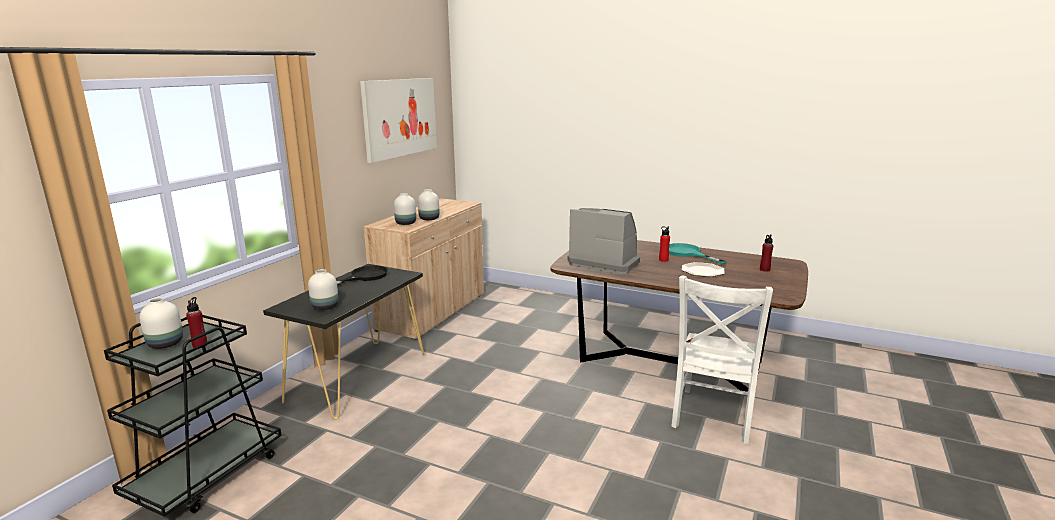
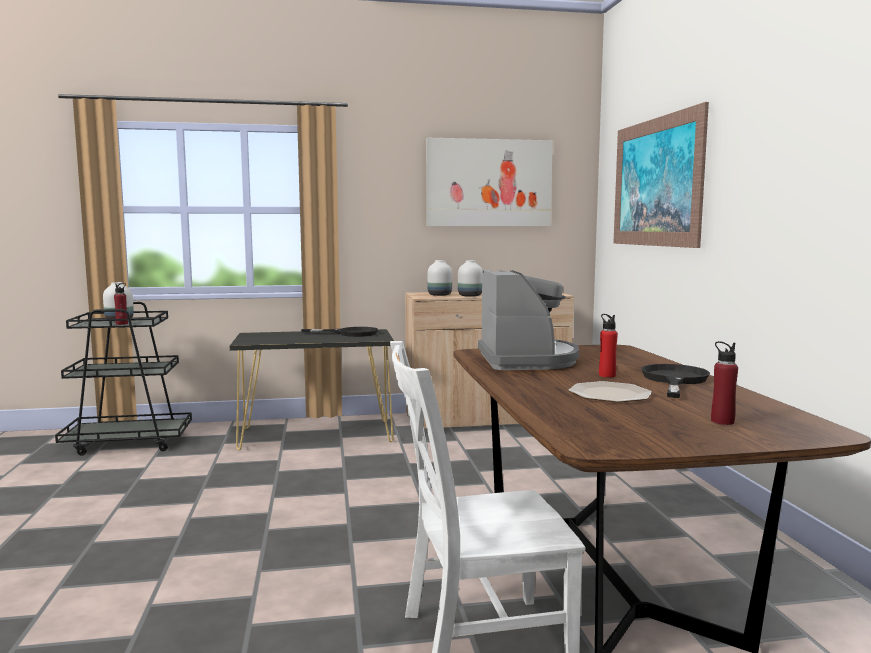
camera: 55 degrees right, 10 degrees down
(324, 306) = (266, 339): white vase -> none
(539, 118) = (655, 182): none -> picture
(687, 253) = (674, 380): turquoise frying pan -> black frying pan

